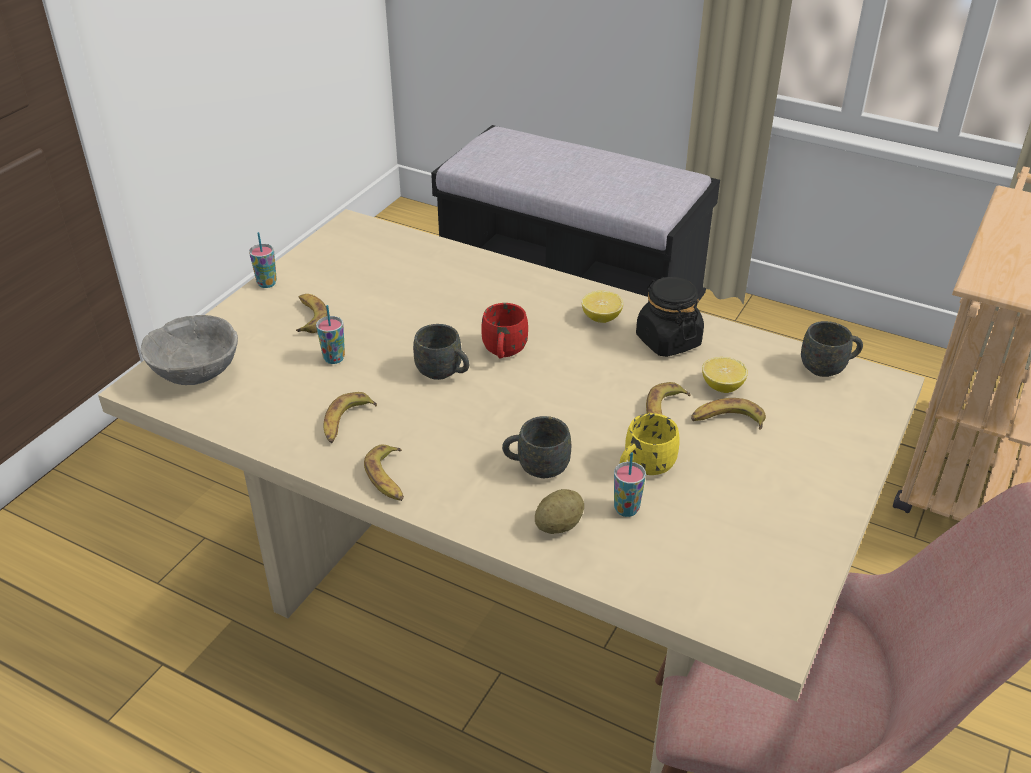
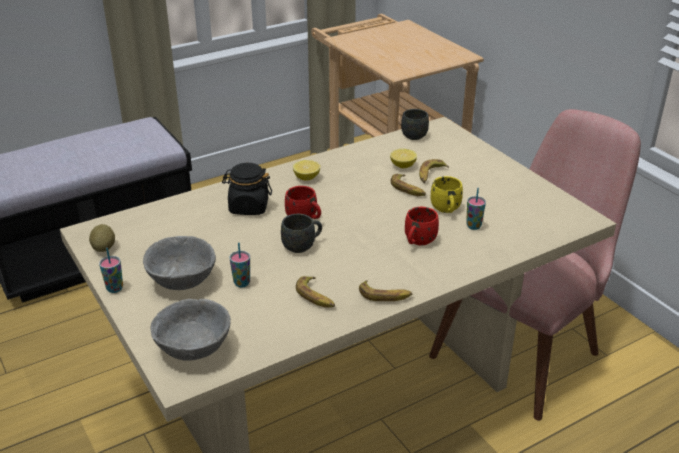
camera: 60 degrees left, 5 degrees down
(309, 317) = (182, 281): banana -> grey bowl
(536, 467) = (418, 242): grey mug -> red mug
(559, 525) = (470, 250): potato -> potato (103, 248)
(667, 341) = (349, 166): black jar -> black jar (248, 207)

